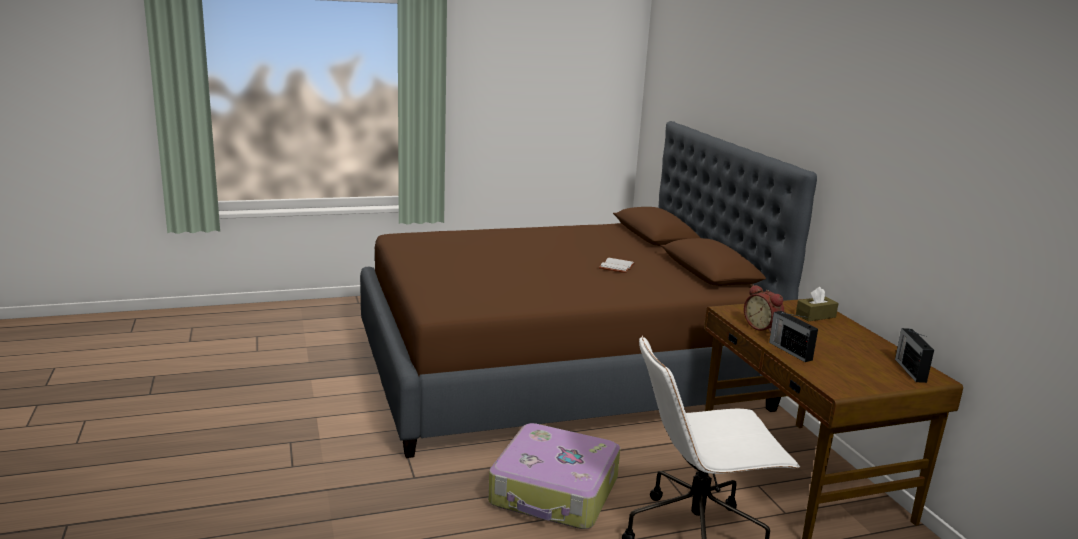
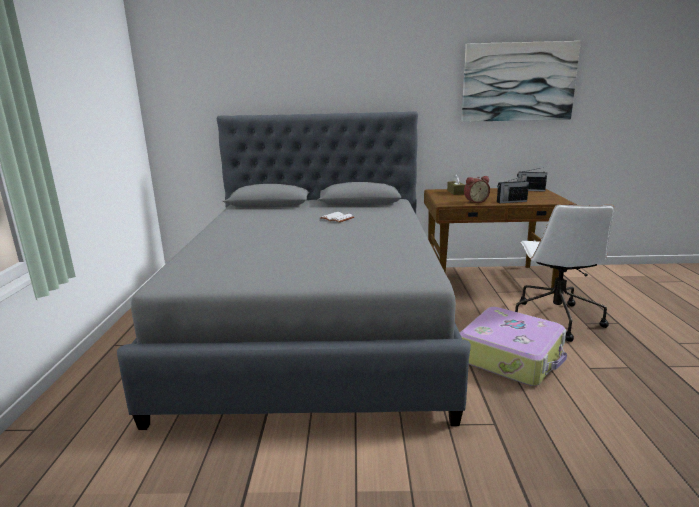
camera: 70 degrees left, 0 degrees up
(556, 368) = (315, 326): brown bed -> grey bed
(957, 167) = (518, 82): none -> picture

